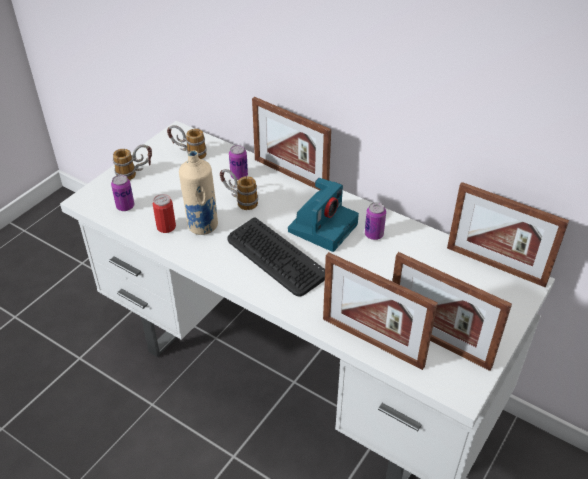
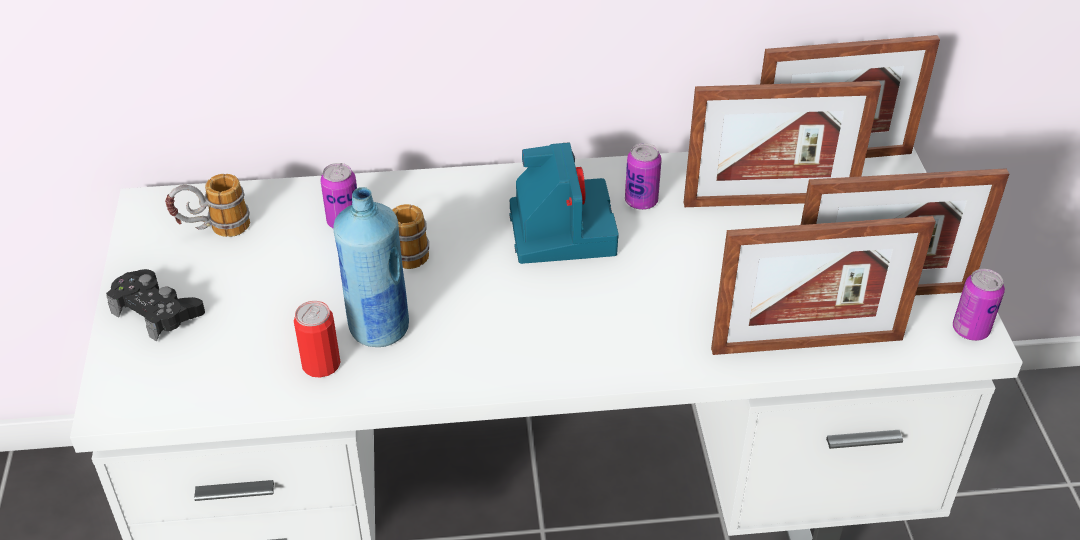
camera: 40 degrees left, 0 degrees up
(125, 206) = (206, 373): can -> can (970, 330)
(135, 174) = (157, 311): mug -> black game controller
(202, 226) = (379, 329): beige bottle -> blue bottle
(275, 257) = (547, 310): keyboard -> none
(290, 175) = (424, 179): picture frame -> picture frame (769, 202)

